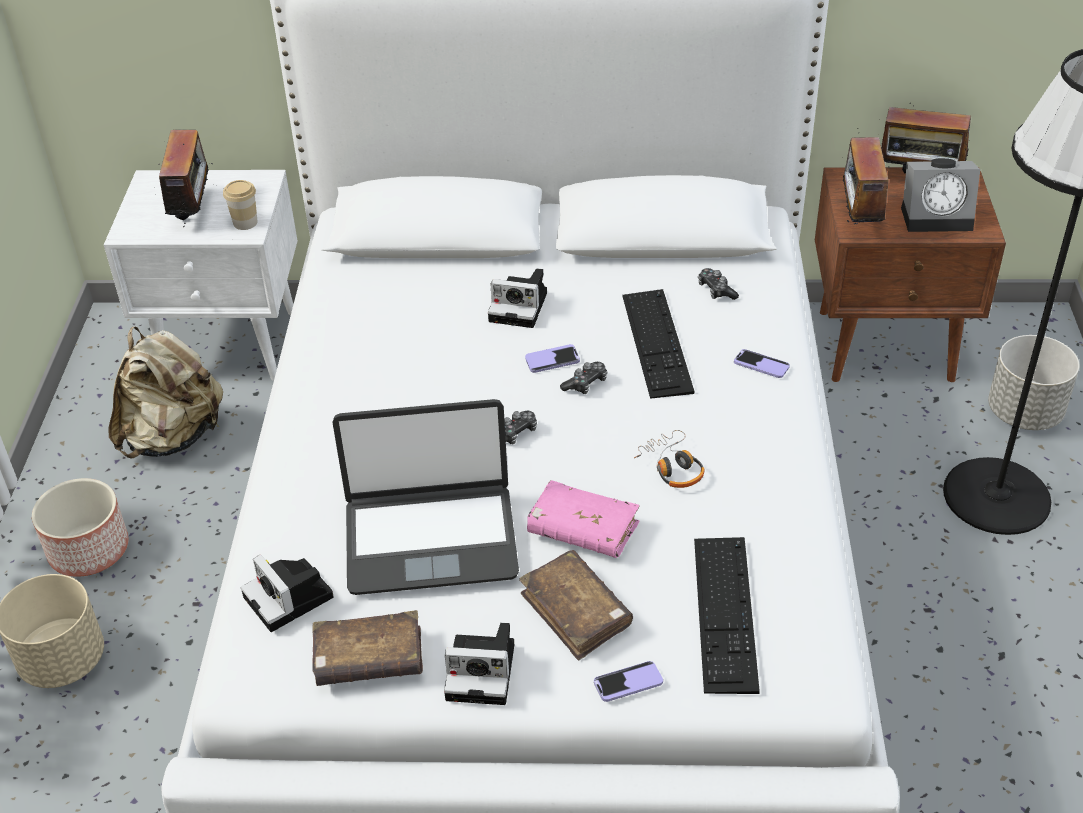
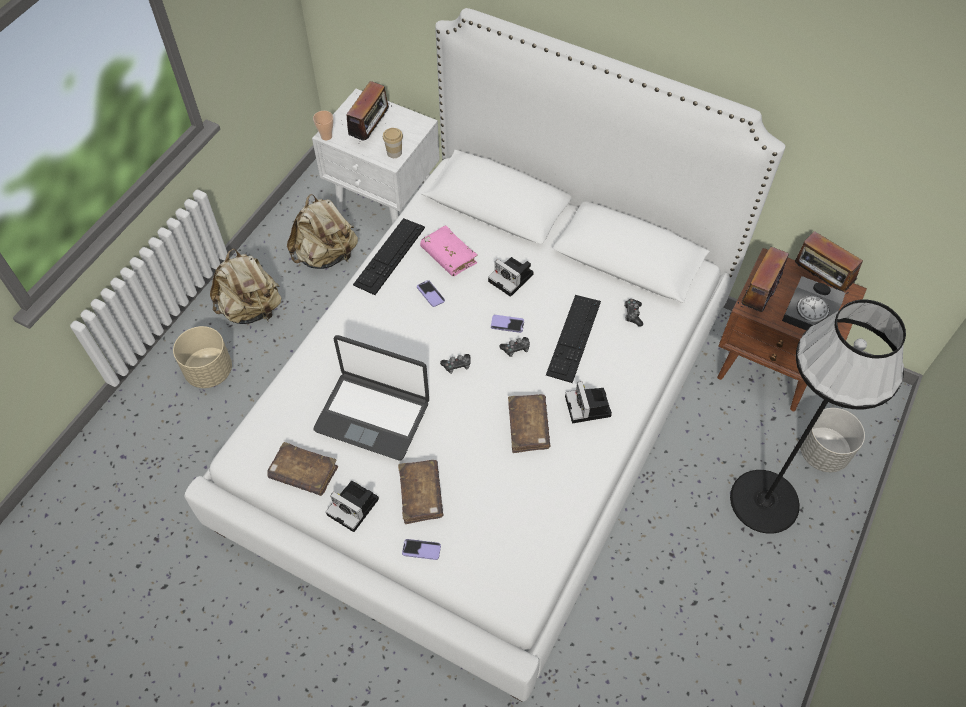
camera: 25 degrees right, 15 degrees up
(89, 549) = (251, 309): planter -> beige backpack
(126, 235) = (326, 136): none -> cup
(291, 599) = (285, 419): camera -> camera (589, 408)
(582, 530) = (455, 445): pink book -> pink book (448, 256)
(672, 467) = (528, 427): headphones -> brown book
(725, 613) = (497, 533): keyboard -> keyboard (389, 256)
(761, 365) = (624, 380): phone -> phone (430, 294)

